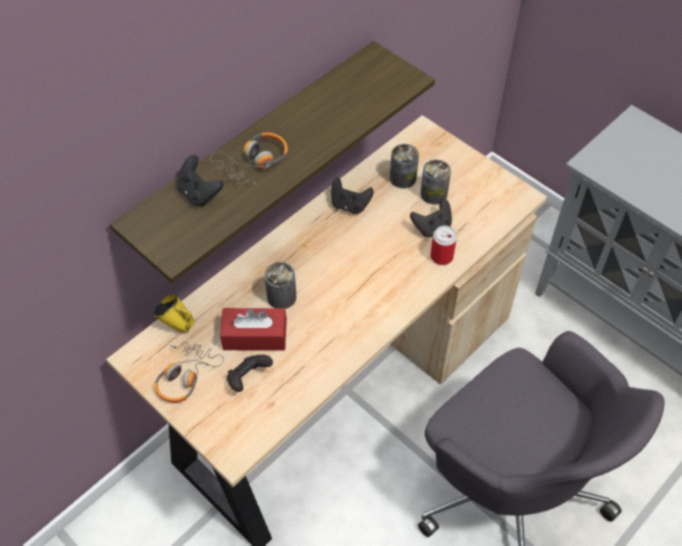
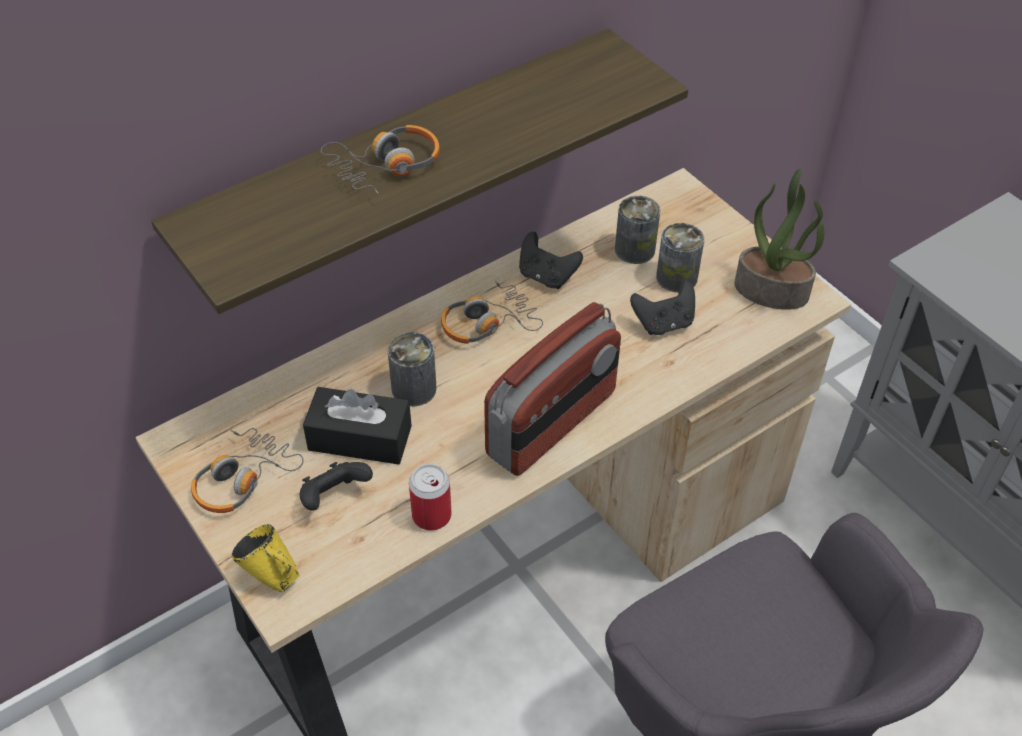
camera: 10 degrees right, 5 degrees down
(178, 325) = (251, 406): yellow mug -> yellow mug (272, 577)
(199, 193) = (294, 196): black game controller -> none
(255, 336) = (360, 438): red tissue box -> black tissue box
(319, 244) = (488, 323): none -> headphones
(376, 307) = (552, 424): none -> radio
(441, 256) = (669, 366): can -> can (431, 515)
(496, 194) = (772, 290): none -> potted plant

